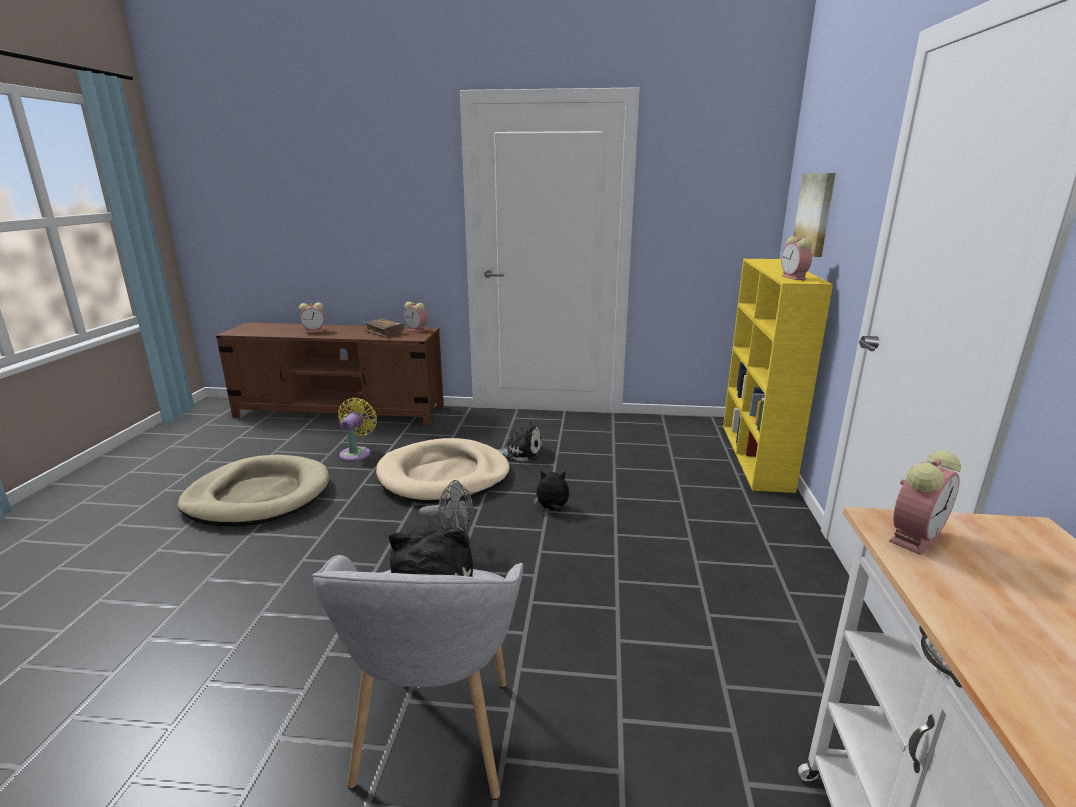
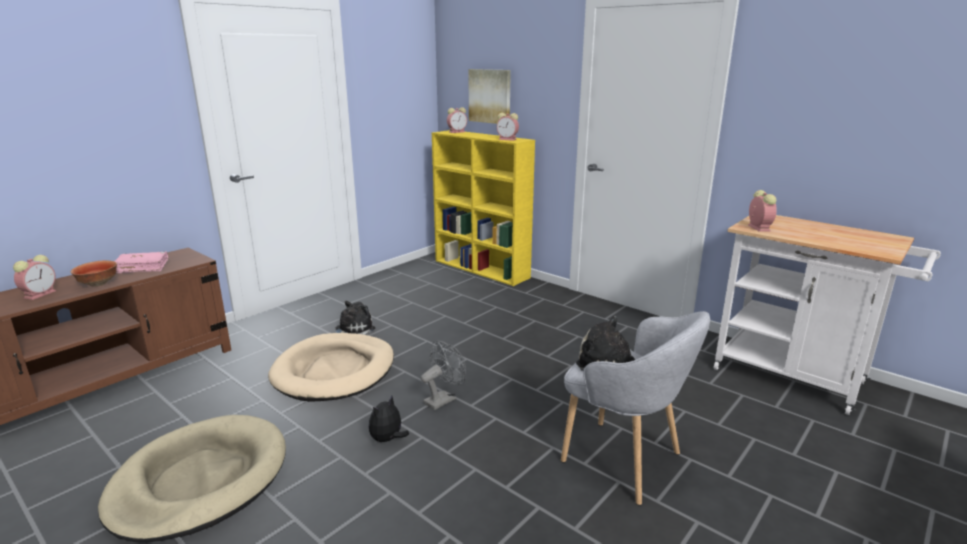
camera: 55 degrees left, 0 degrees up
(343, 334) = (98, 284): none -> bowl
(357, 453) = (212, 400): yellow fan -> none
(384, 332) = (142, 267): brown book -> pink book
(417, 330) = (174, 255): alarm clock -> alarm clock (457, 132)
(552, 509) = (447, 346): plush toy -> plush toy (387, 439)

